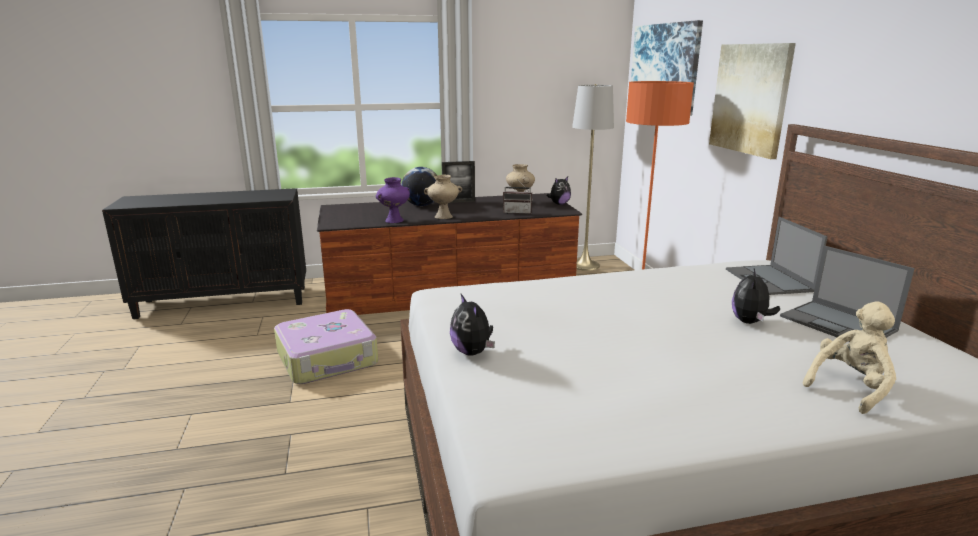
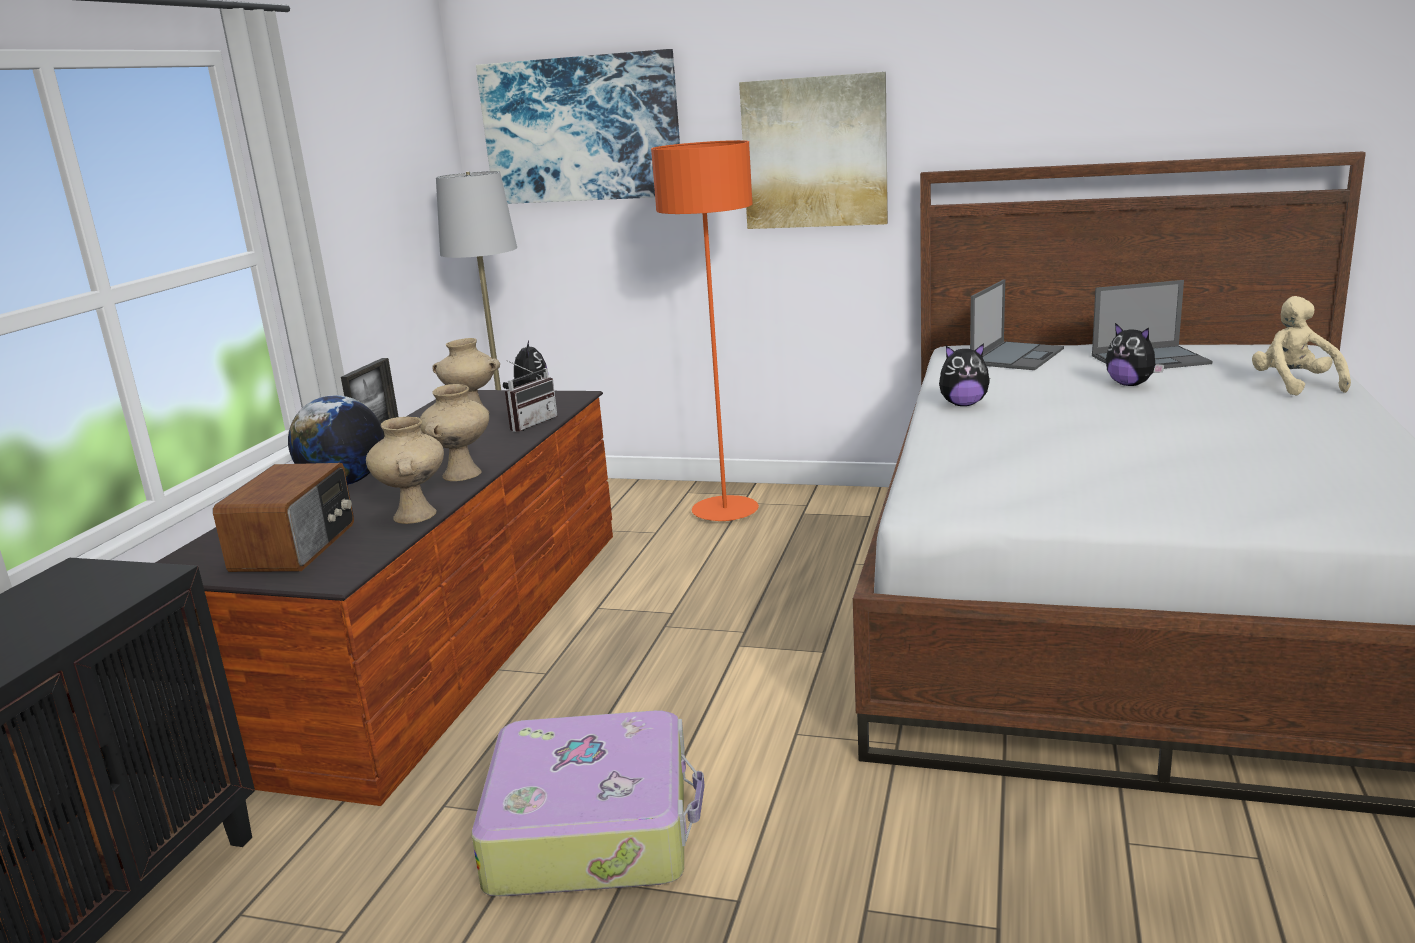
camera: 60 degrees left, 0 degrees up
(356, 214) = (297, 547): none -> radio
(394, 221) = (416, 515): purple vase -> beige vase
(473, 352) = (1170, 509): plush toy -> plush toy (963, 404)
(770, 280) = (1017, 356): laptop -> laptop turned 75 degrees counterclockwise

